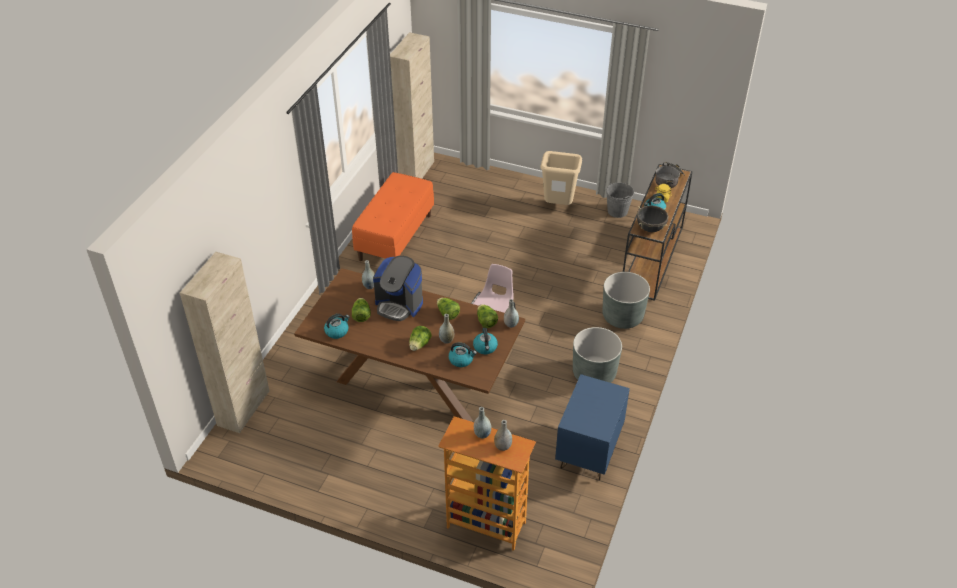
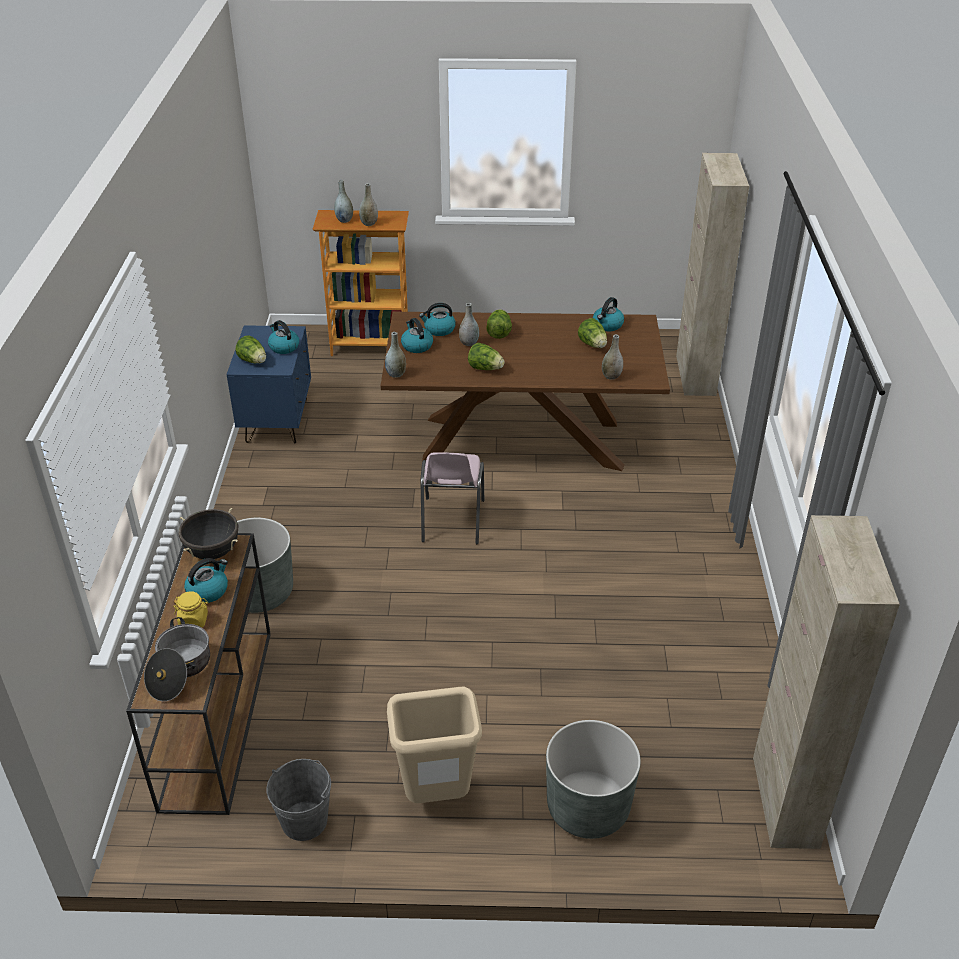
camera: 160 degrees right, 5 degrees down
(395, 237) = (703, 634): orange bench -> none
(399, 305) = (555, 365): coffee machine -> none
(486, 322) = (430, 370): lettuce -> lettuce (253, 361)
(580, 405) = (283, 347): none -> kettle
(594, 373) = (288, 503): grey planter -> grey planter (588, 807)

